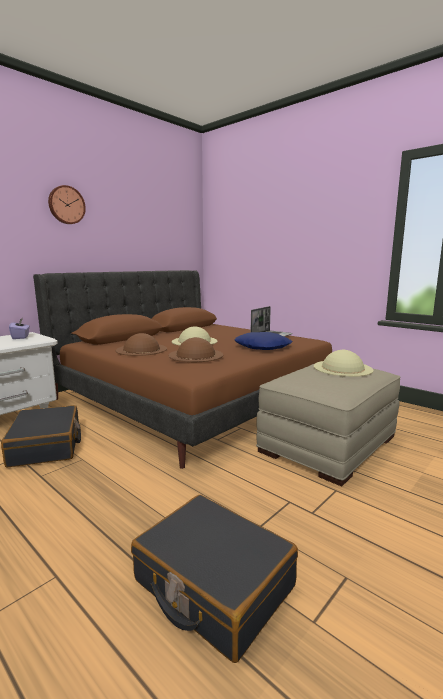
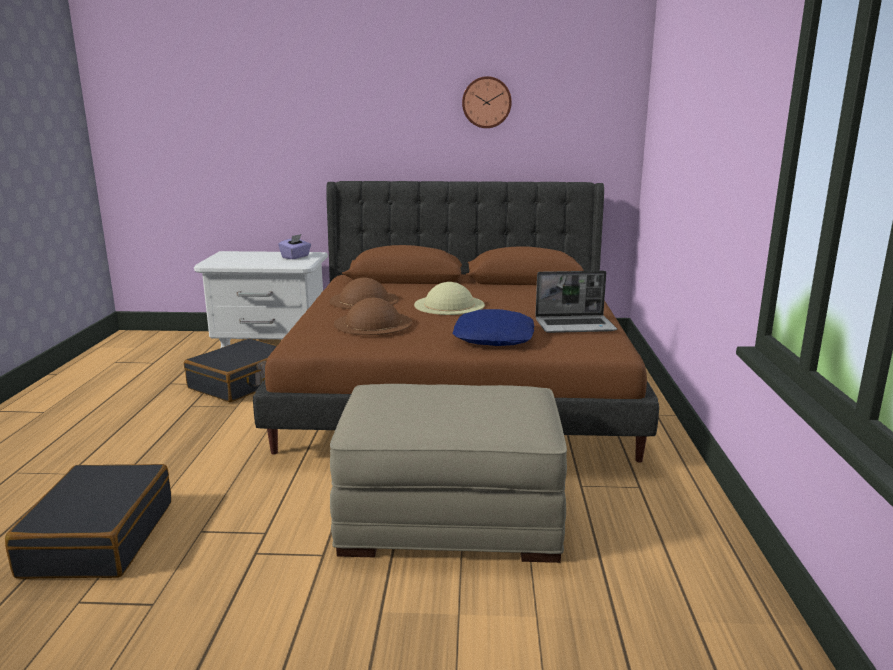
camera: 50 degrees right, 5 degrees up
(66, 205) = (384, 88): wall clock -> wall clock (486, 102)
(342, 368) = (494, 403): beige hat -> none

